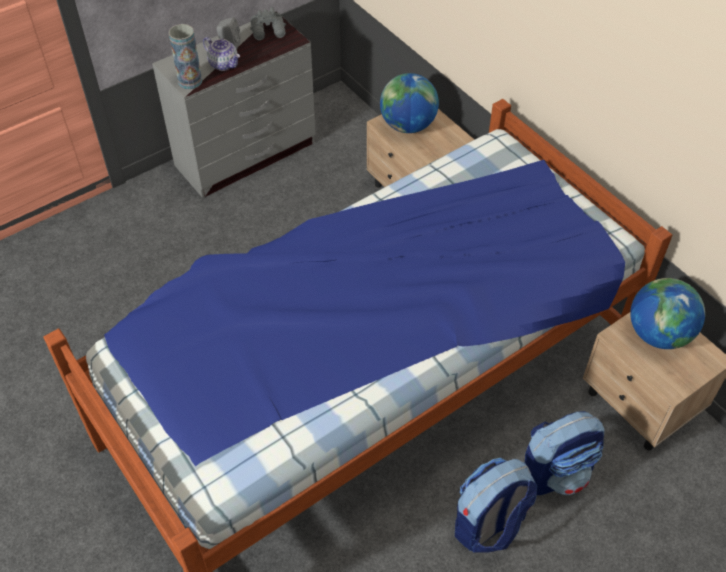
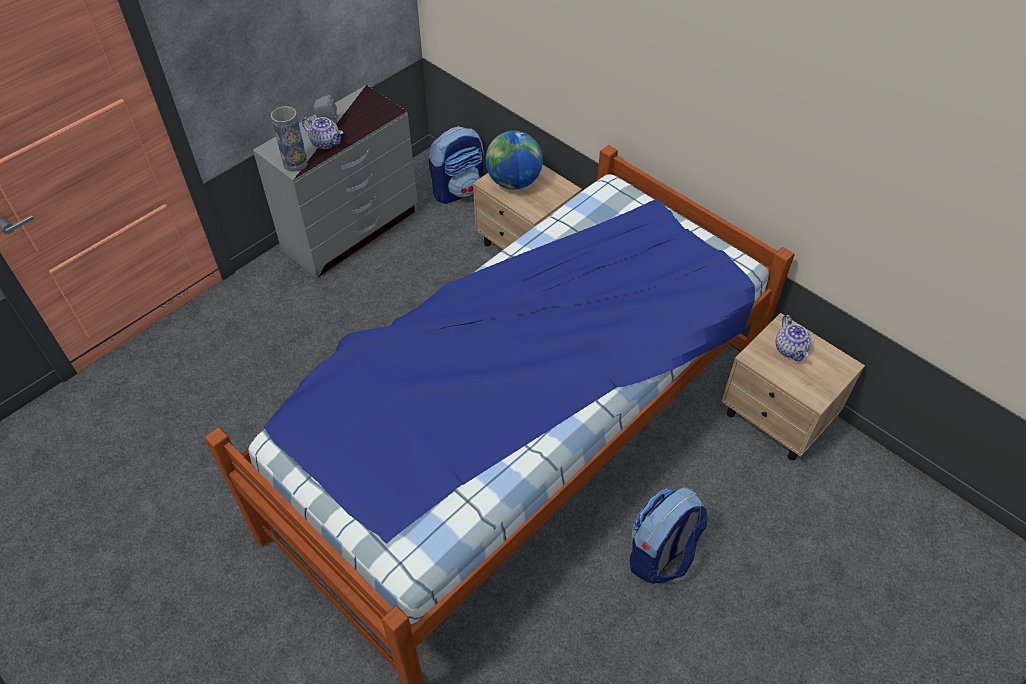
camera: 10 degrees left, 0 degrees up
(269, 31) = (364, 105): grey binoculars -> none
(556, 472) = (713, 495): backpack -> backpack (459, 190)
(658, 334) = (790, 349): globe -> teapot

